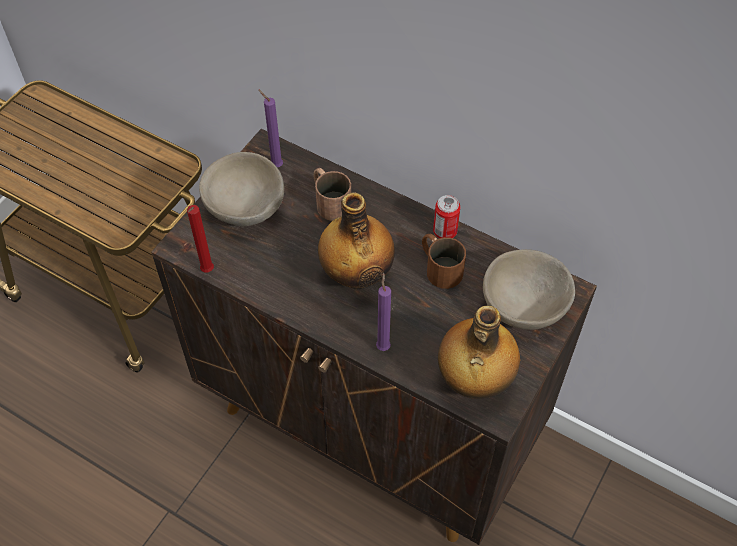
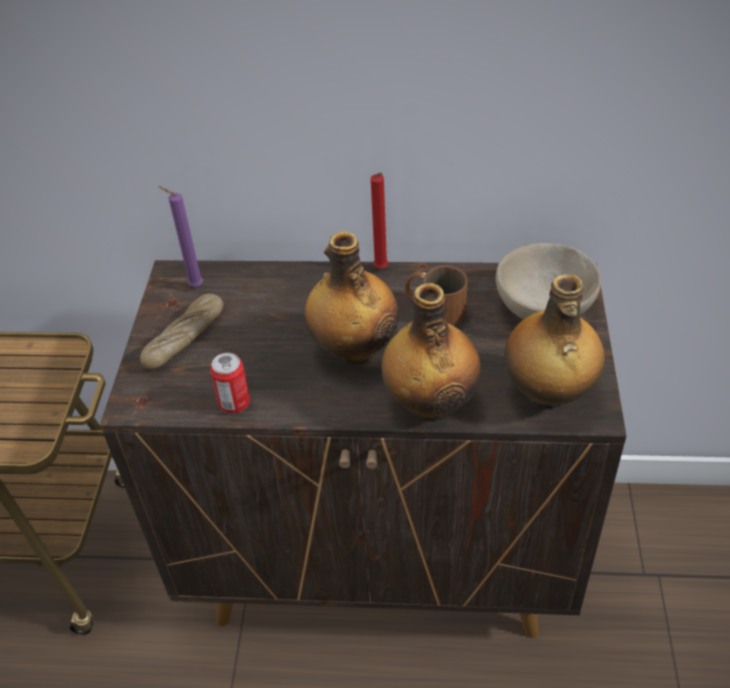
camera: 25 degrees left, 10 degrees down
(206, 272) = (182, 417): red candle -> red candle (381, 270)
(244, 207) = (185, 337): beige bowl -> bread
(329, 200) = (276, 295): brown mug -> none
(383, 345) = (431, 403): purple candle -> bottle
(445, 231) = (417, 276): can -> can (234, 403)

